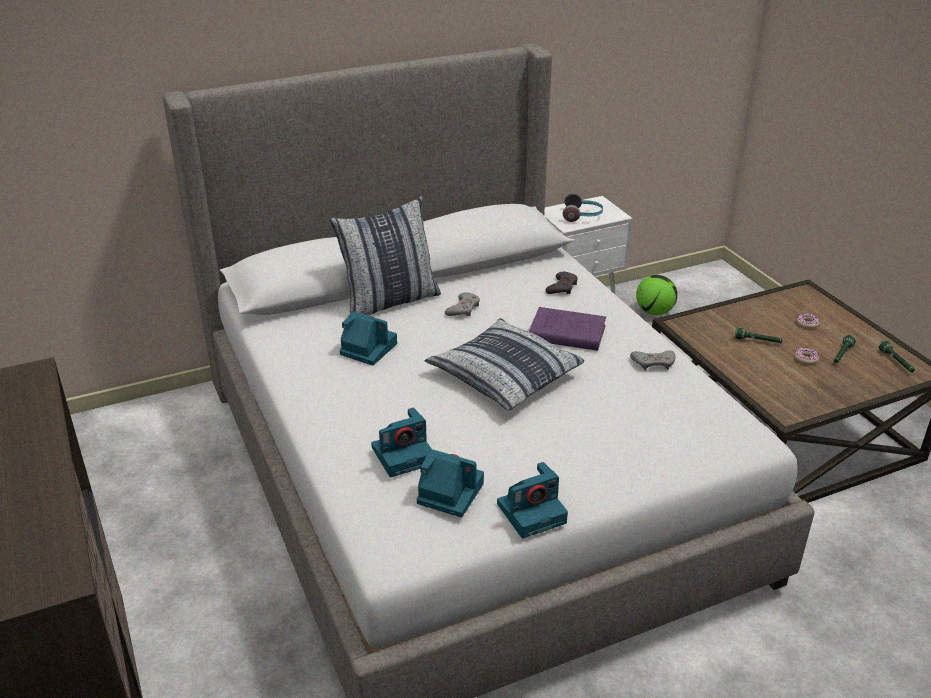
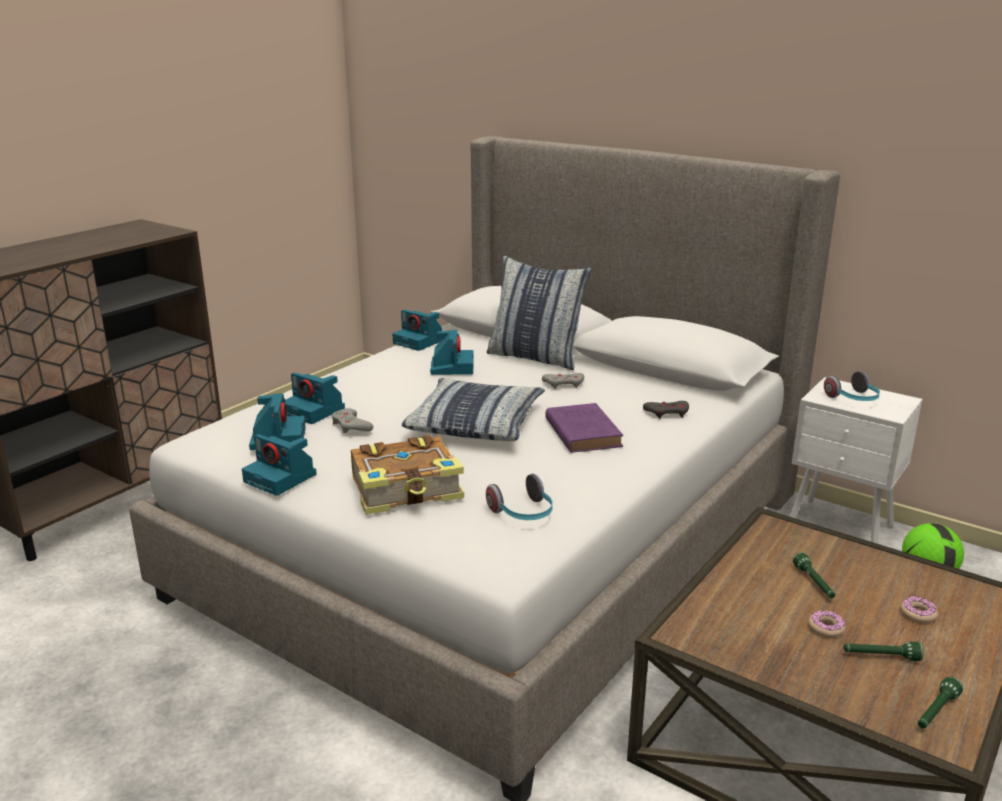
camera: 60 degrees right, 10 degrees down
(277, 347) = (419, 342): none -> camera
(606, 447) = (408, 490): none -> book
(653, 363) = (585, 484): grey game controller -> grey game controller (351, 426)
(681, 405) = (523, 514): none -> headphones

